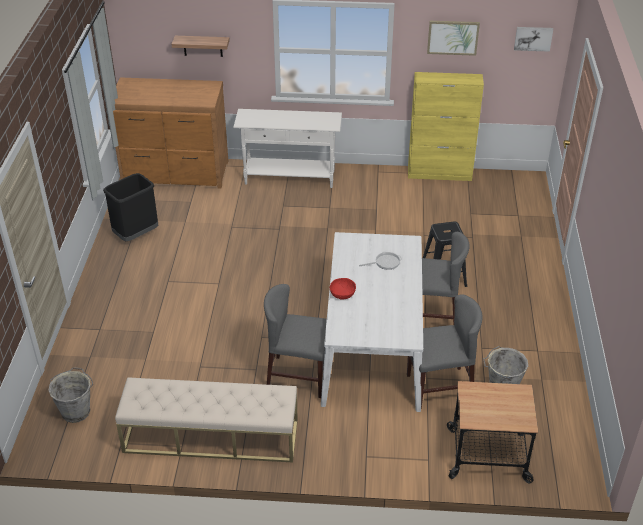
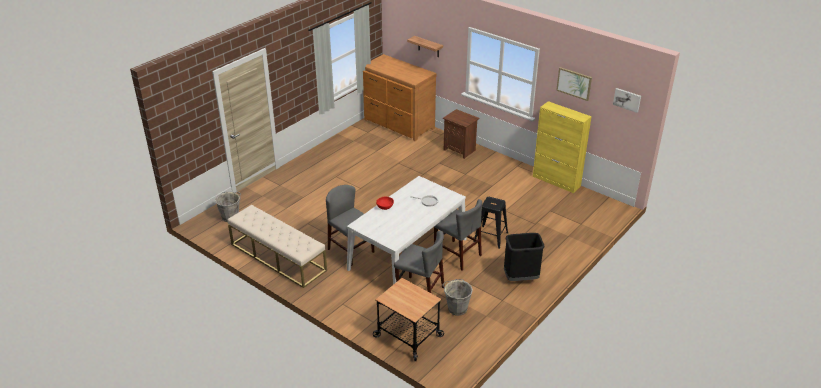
camera: 35 degrees right, 5 degrees down
(136, 235) = (344, 147): black trash can -> black trash can (520, 278)
(290, 178) = (460, 150): white console table -> brown nightstand

